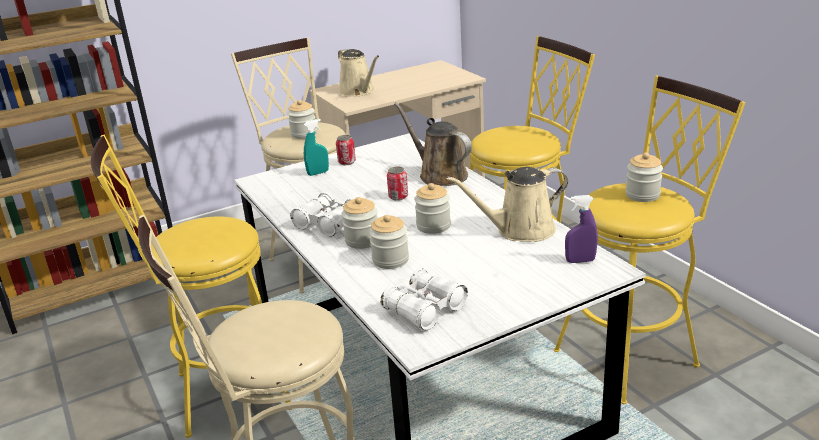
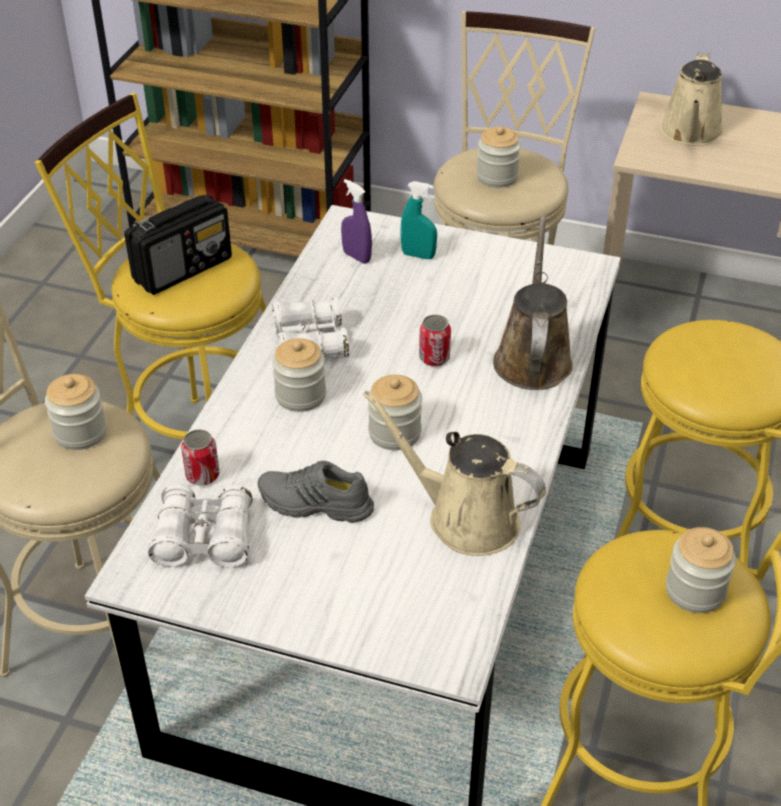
camera: 45 degrees right, 15 degrees up
(200, 235) = (183, 269): none -> radio
(346, 162) = (472, 259): can -> can (202, 475)
(390, 260) = (281, 445): jar -> jar (80, 432)
(450, 266) = (315, 504): none -> grey shoe
(580, 261) = (445, 618): purple spray bottle -> purple spray bottle (356, 257)

